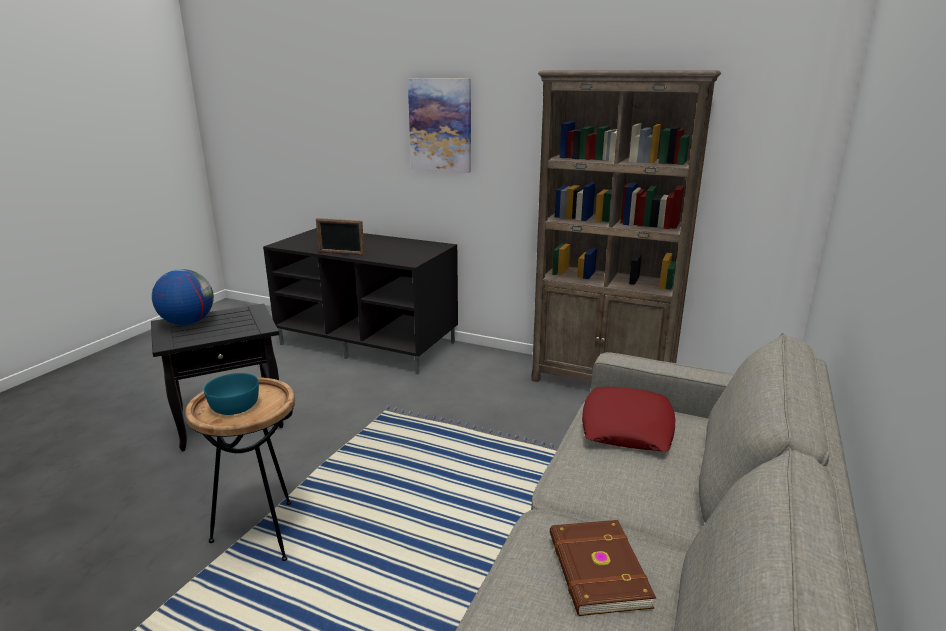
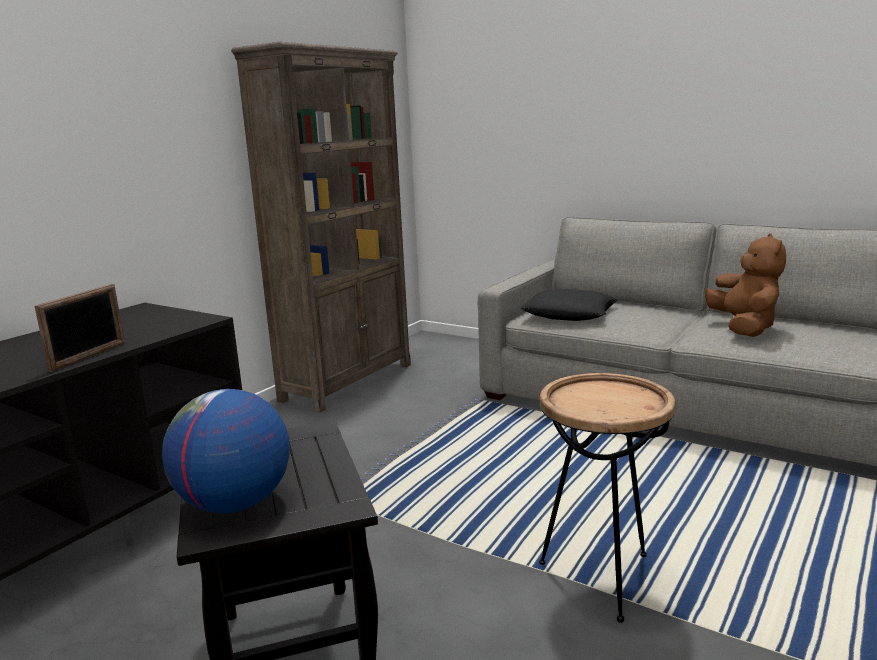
camera: 80 degrees left, 5 degrees down
(235, 406) = (613, 402): turquoise bowl -> none
(440, 125) = (86, 125): picture -> none
(596, 570) = (744, 328): brown book -> brown plush toy
(627, 427) = (569, 314): red pillow -> black pillow

